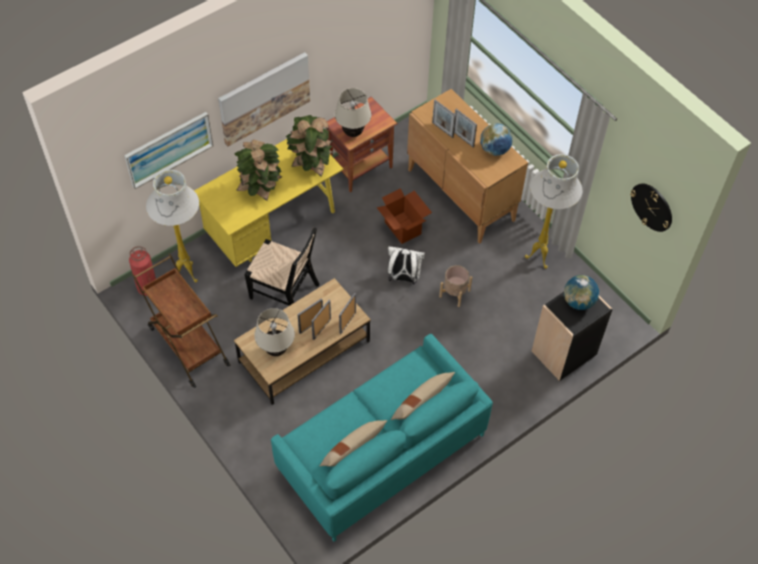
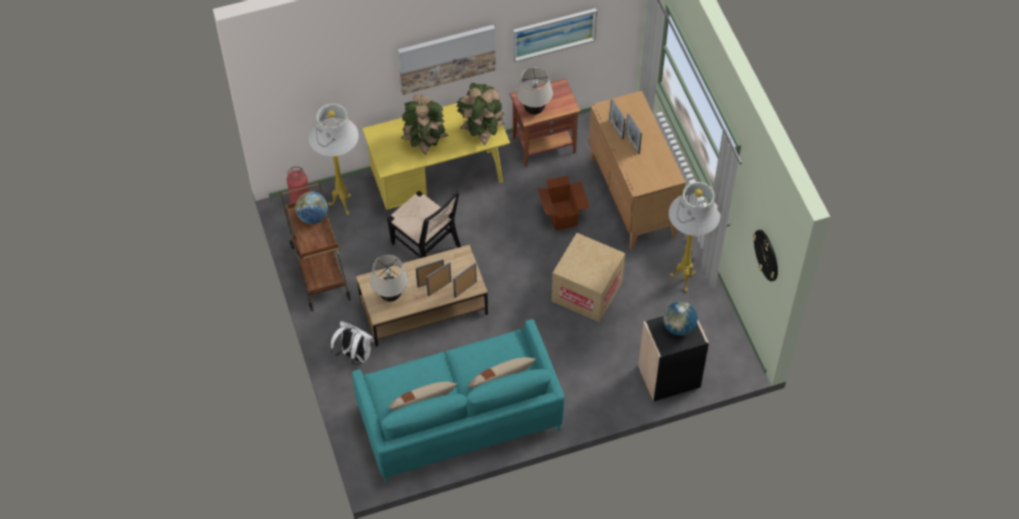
camera: 20 degrees right, 0 degrees up
(169, 149) = (342, 84): picture -> picture (554, 33)
(403, 277) = (544, 263): white backpack -> white backpack (354, 355)
(455, 293) = (587, 291): beige planter -> cardboard box
(495, 150) = (658, 162): globe -> globe (313, 217)

